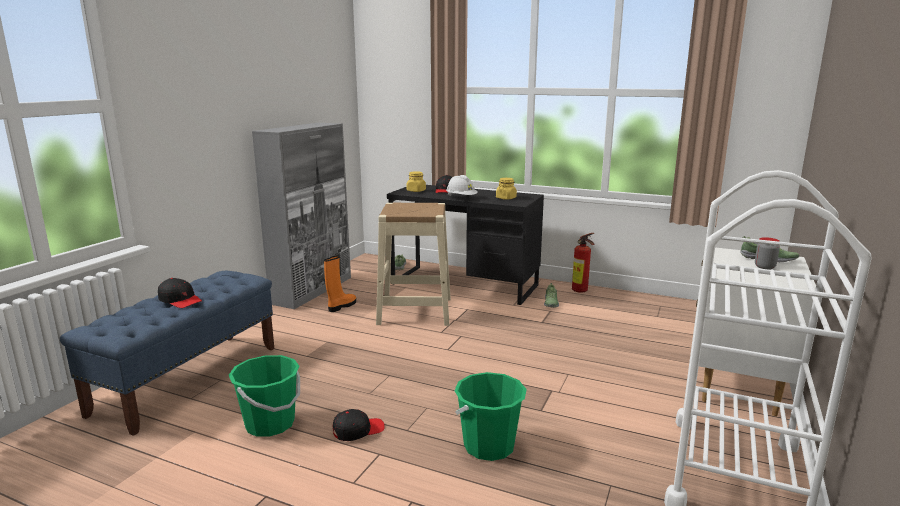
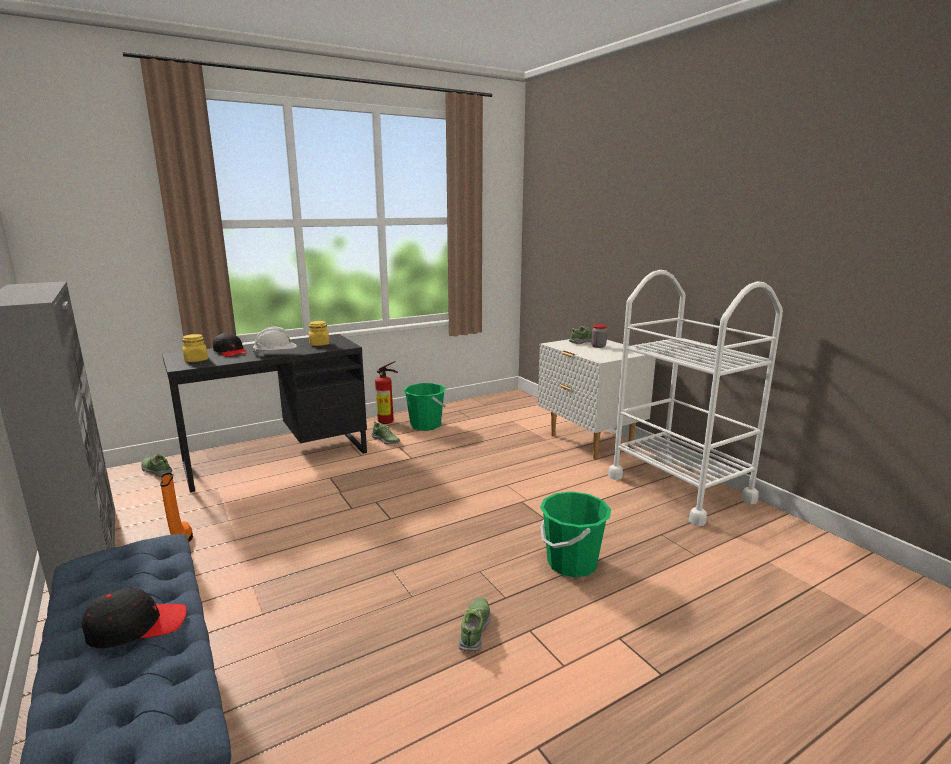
camera: 55 degrees left, 0 degrees up
(270, 424) = (389, 698): green bucket -> green bucket (426, 425)
(358, 430) = (475, 629): black cap -> shoe
(415, 311) = (283, 504): beige stool -> none

